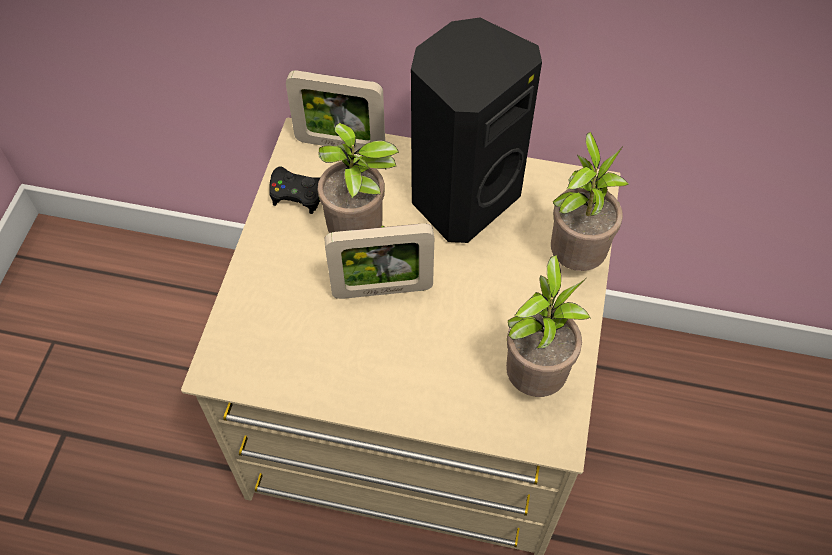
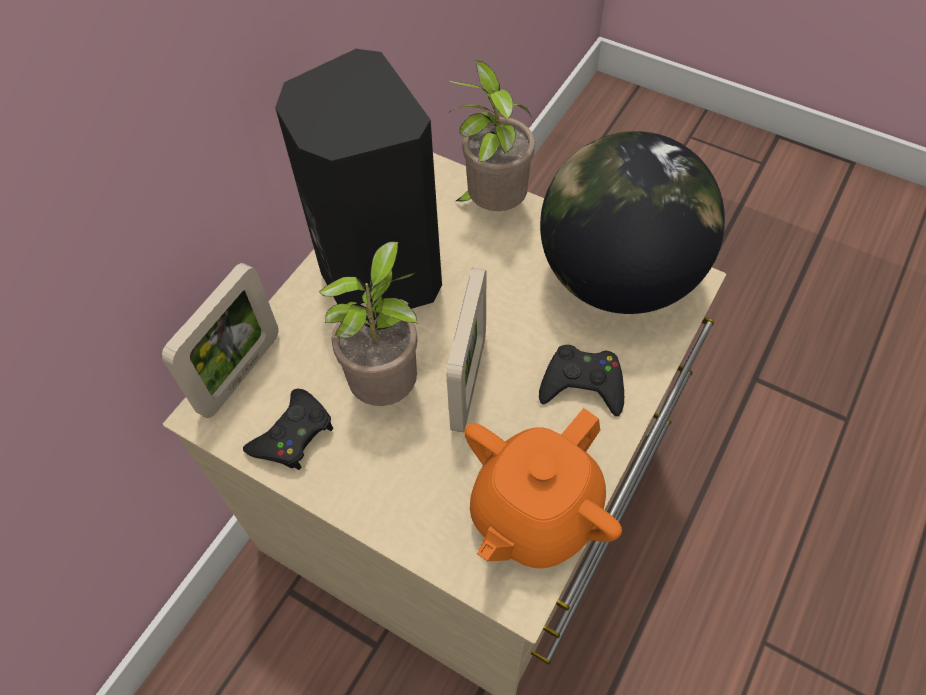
camera: 70 degrees left, 0 degrees up
(281, 365) = (534, 513): none -> orange teapot
(409, 373) = (582, 384): none -> black game controller
(534, 376) = (617, 278): potted plant -> globe

